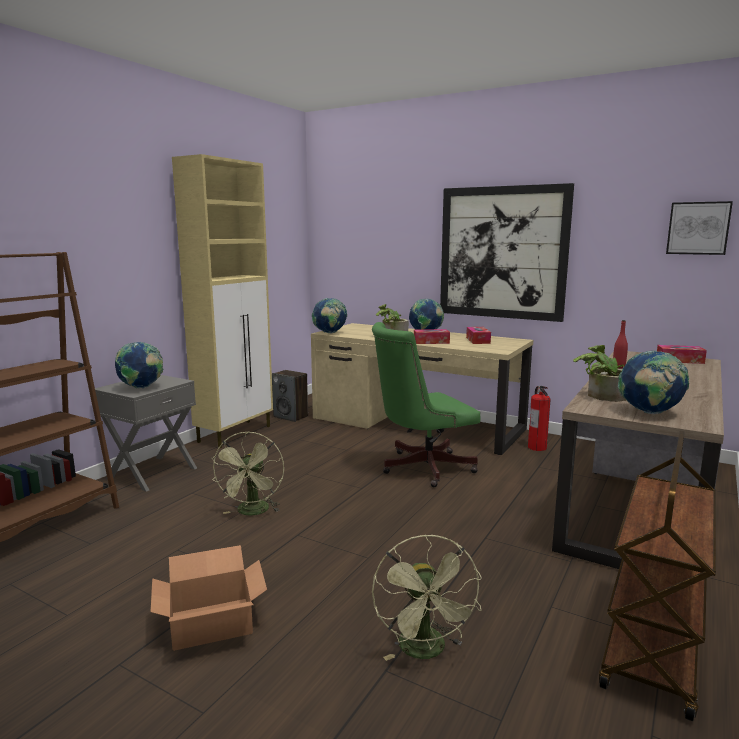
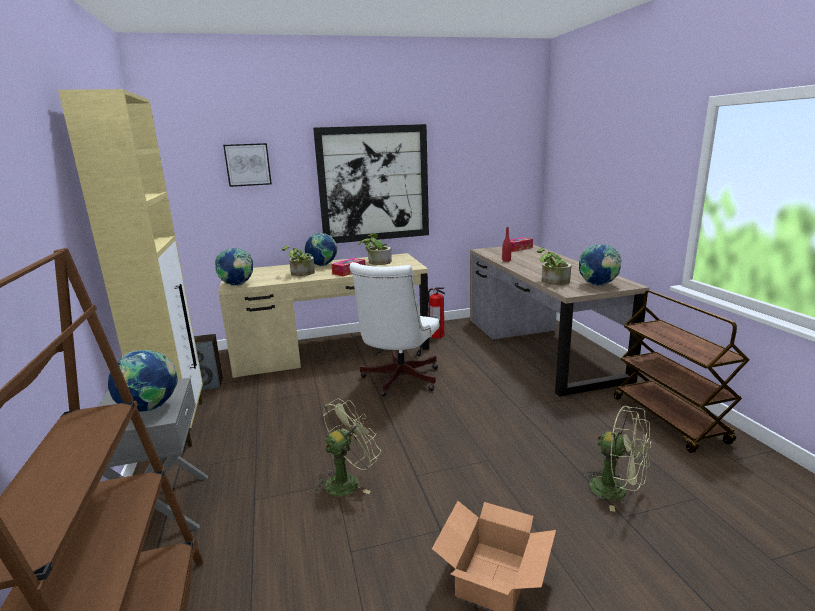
camera: 45 degrees left, 5 degrees up
(253, 512) = (347, 481): green fan -> green fan turned 90 degrees counterclockwise
(421, 468) = (398, 381): green office chair -> white office chair
(478, 340) = (376, 262): tissue box -> potted plant
(698, 228) = (507, 156): picture -> picture (248, 164)

